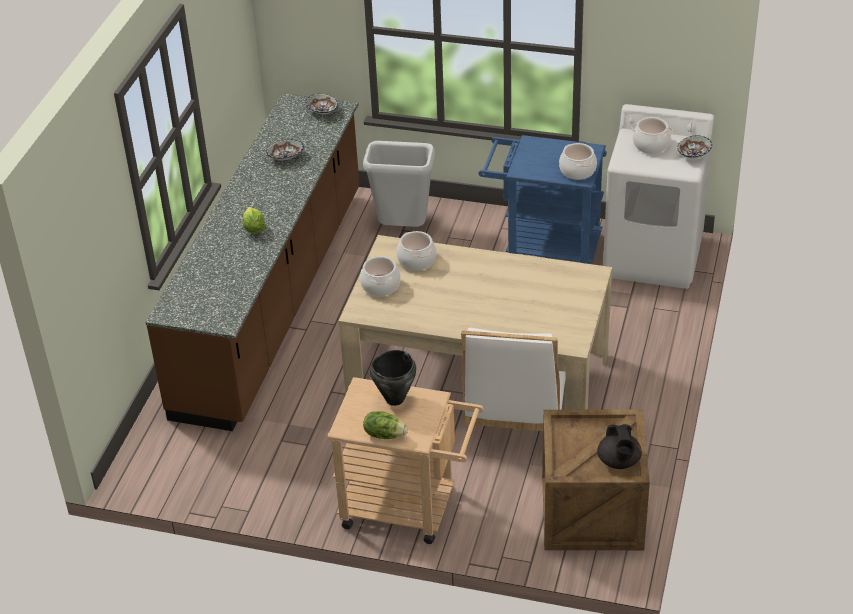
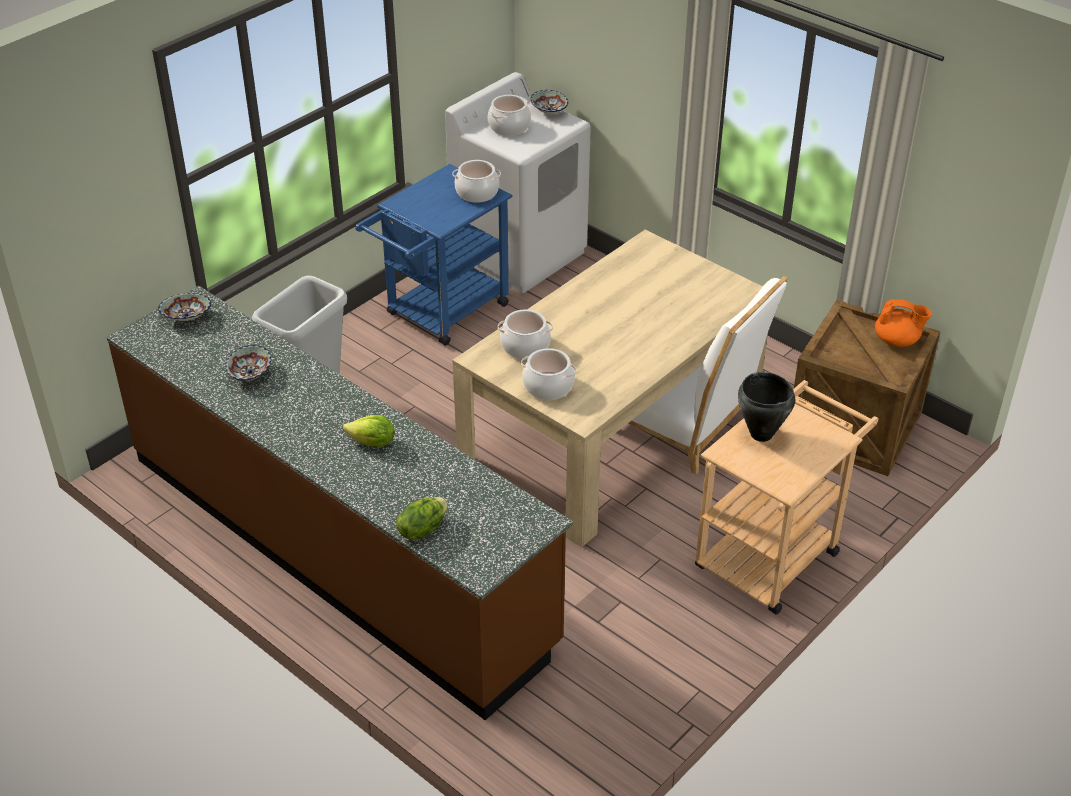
camera: 65 degrees left, 0 degrees up
(384, 434) = (815, 459): lettuce -> lettuce (422, 529)
(619, 461) = (897, 340): black teapot -> orange teapot

